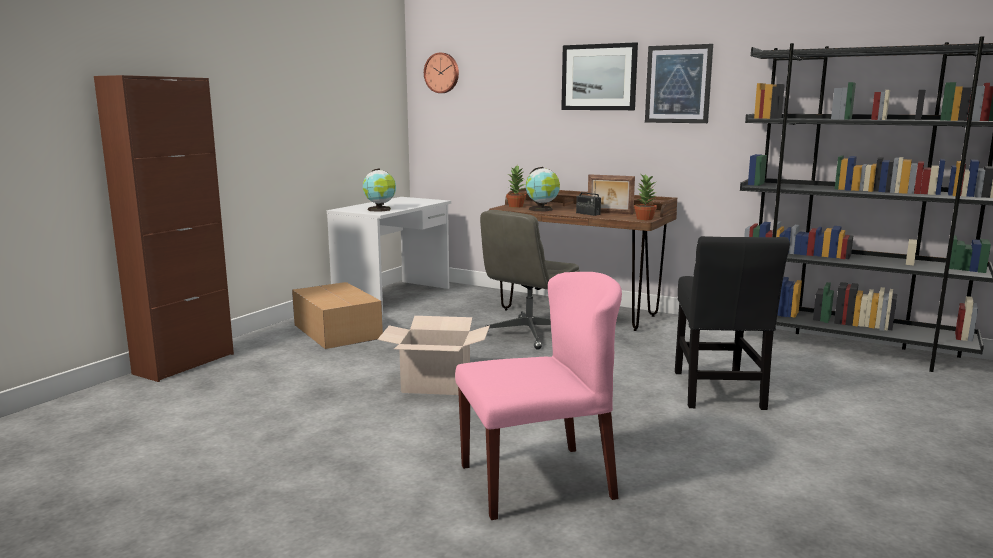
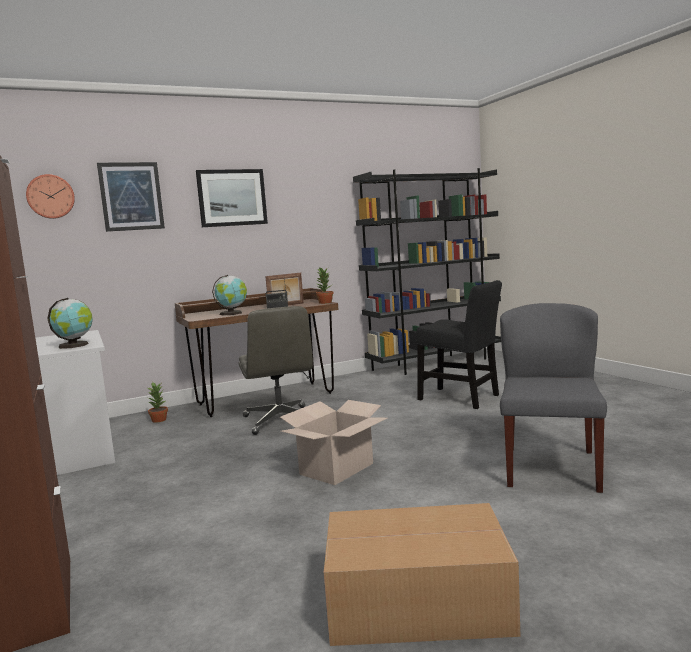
camera: 55 degrees left, 5 degrees down
(337, 331) = (117, 489): cardboard box -> cardboard box (415, 601)
(516, 206) = (200, 316): potted plant -> potted plant (159, 420)
(537, 481) = (551, 468): pink chair -> grey chair
(678, 84) = (297, 202): picture -> picture (131, 196)

